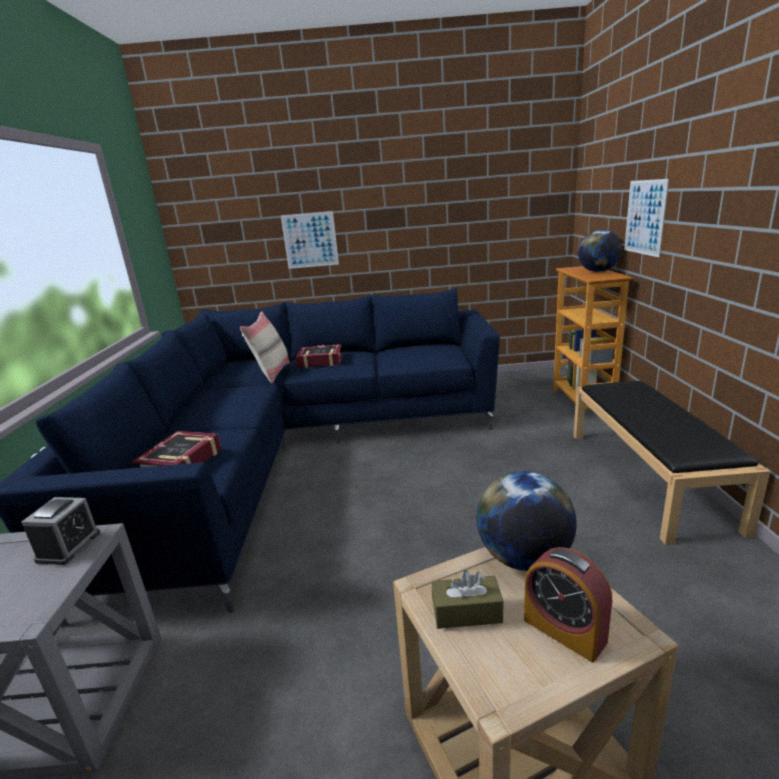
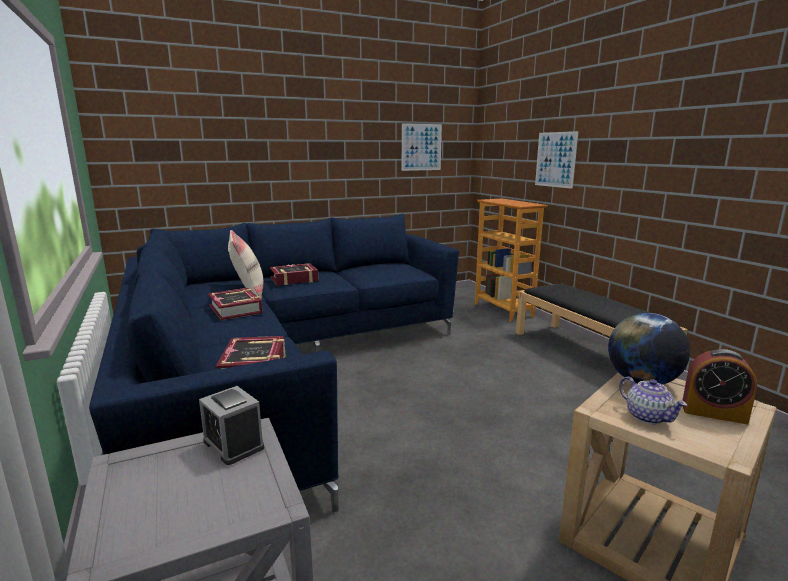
camera: 25 degrees left, 5 degrees down
(68, 546) = (233, 444): alarm clock -> alarm clock turned 150 degrees clockwise
(235, 394) = (236, 309): none -> book
(310, 240) = (254, 165): picture -> picture (421, 147)
(467, 612) = (647, 416): brown tissue box -> teapot
(597, 271) = (514, 201): globe -> none

